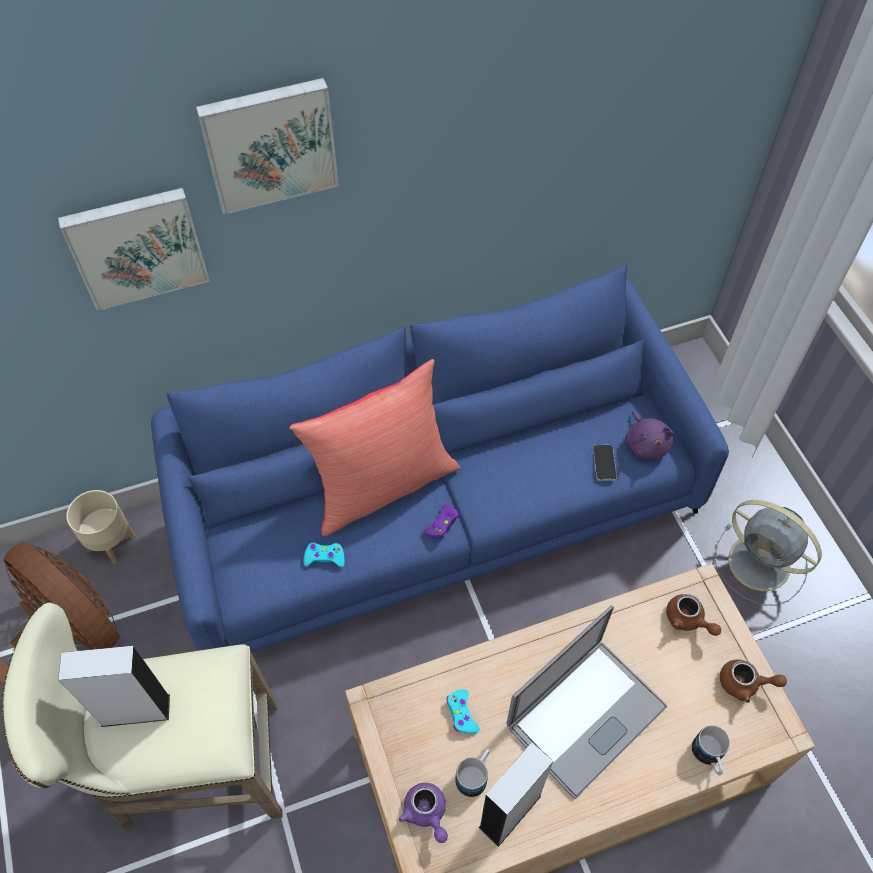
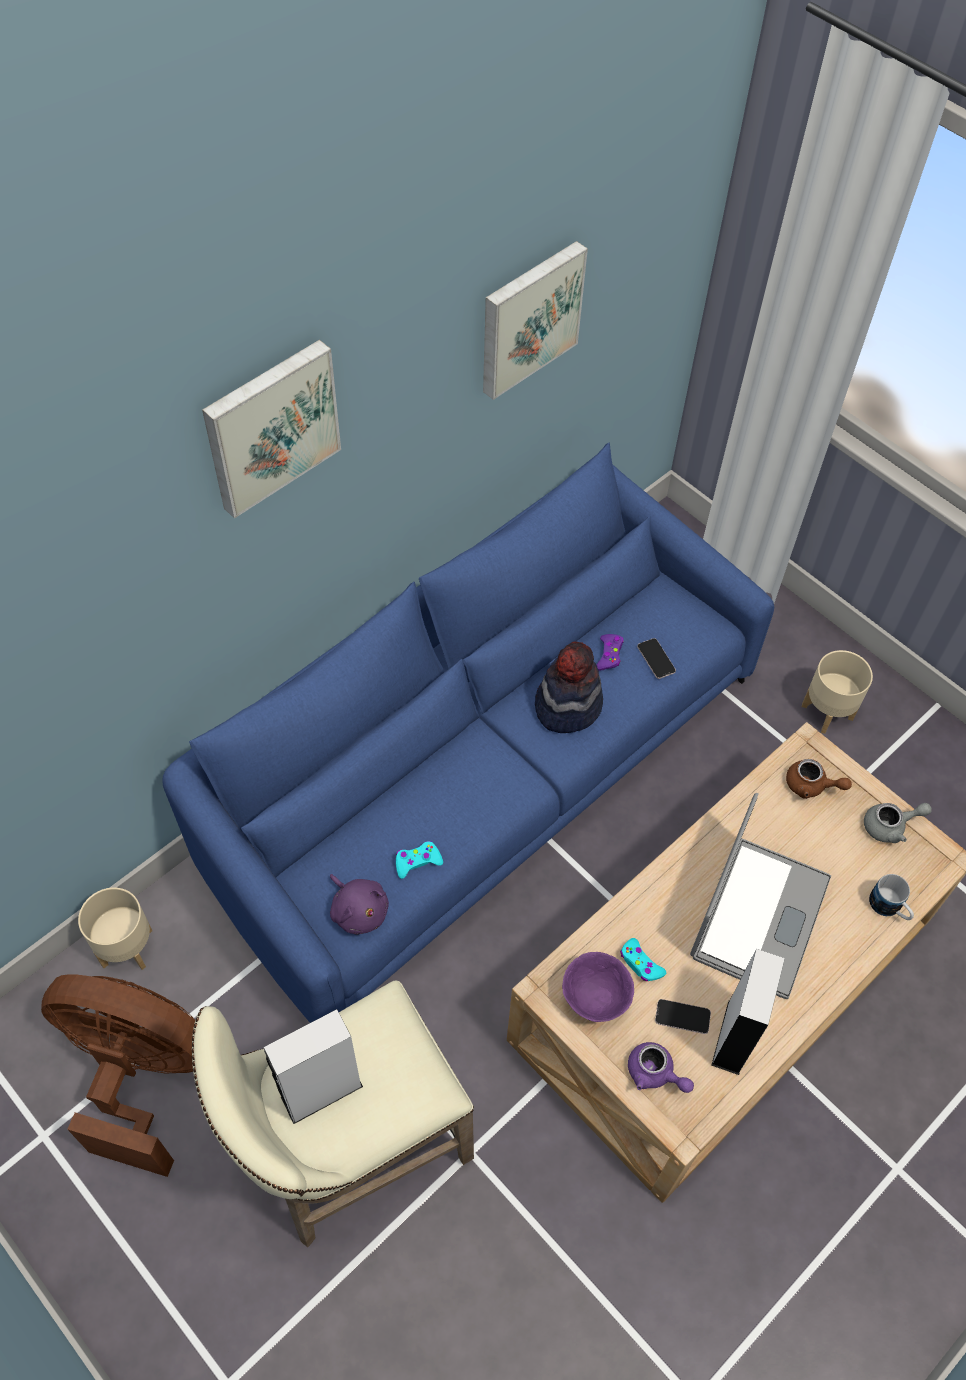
camera: 25 degrees left, 0 degrees up
(136, 246) = (143, 583): picture -> picture (528, 318)
(382, 485) = (439, 763): red pillow -> none
(408, 728) = (595, 999): none -> purple bowl
(442, 524) = (523, 781): purple game controller -> purple game controller (609, 655)
(475, 774) = (682, 1016): mug -> phone
(509, 475) = (567, 705): none -> hat
(646, 444) = (687, 625): purple plush toy -> purple plush toy (358, 910)
(745, 684) = (890, 826): brown teapot -> grey teapot
(761, 565) = (828, 711): grey fan -> beige planter

